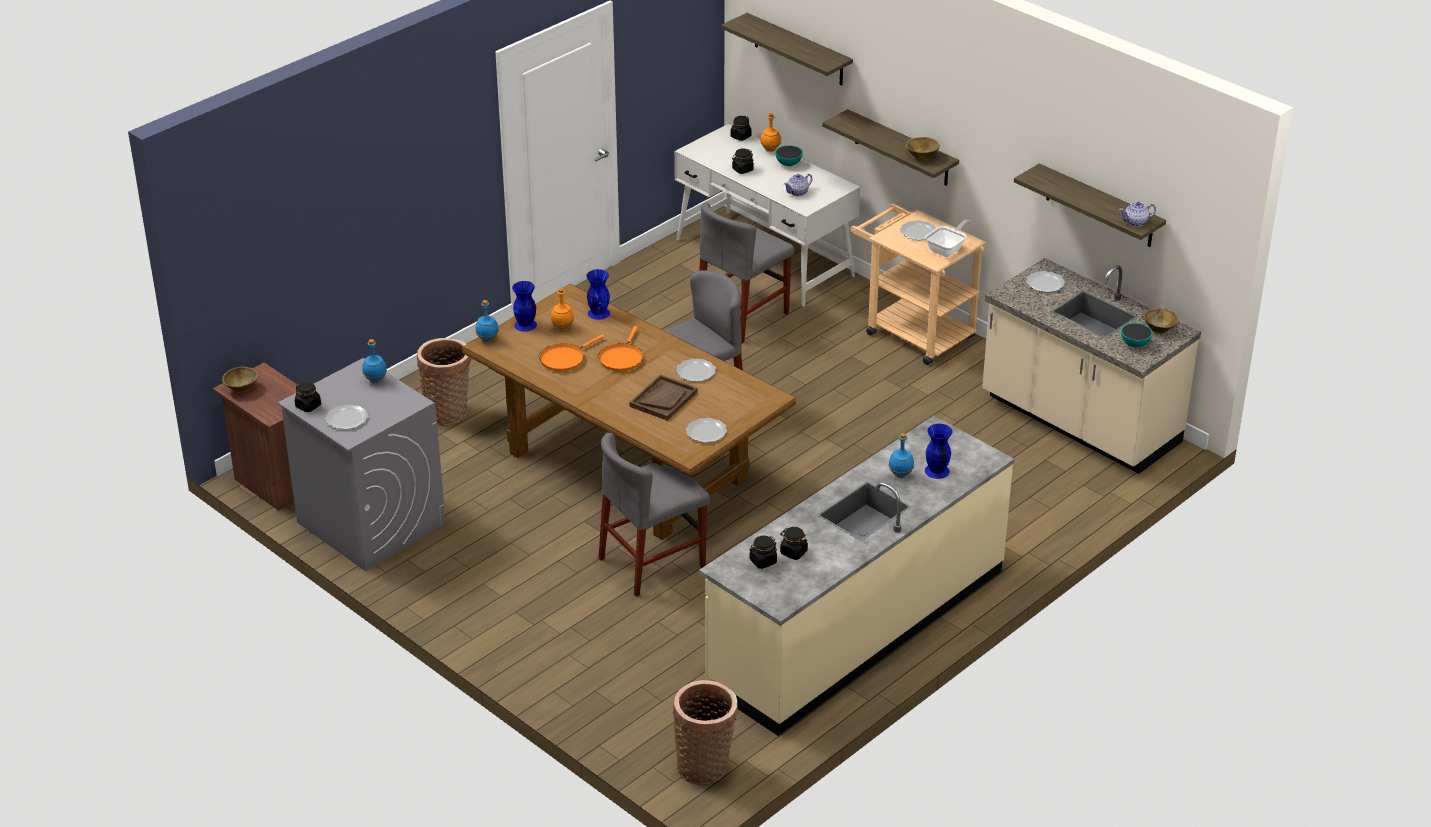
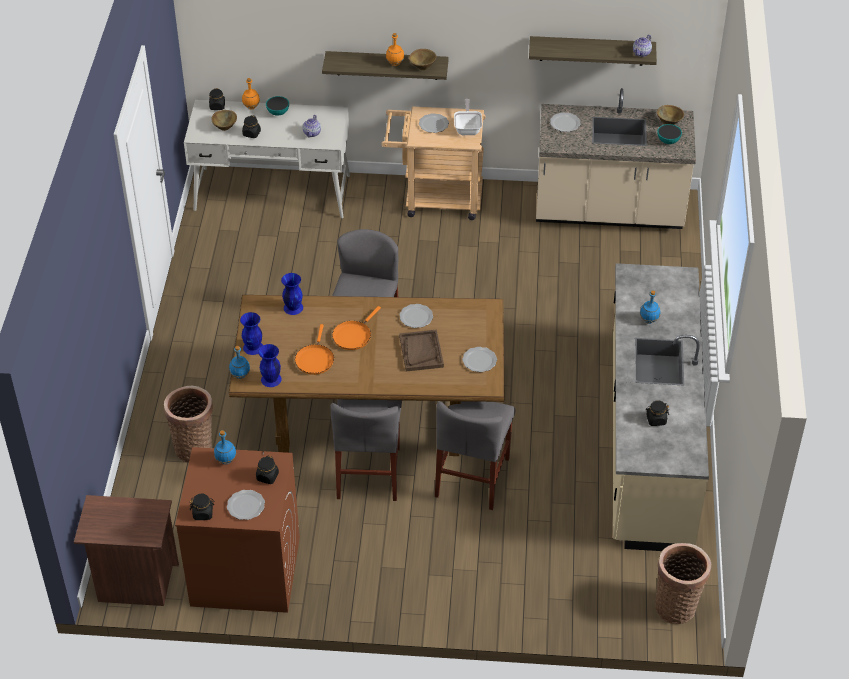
camera: 40 degrees left, 10 degrees up
(241, 389) = (98, 528): brown bowl -> brown bowl (225, 127)
(370, 522) = (244, 571): grey washing machine -> brown washing machine
(563, 327) = (282, 334): orange bottle -> orange bottle (395, 63)
(621, 358) = (353, 335): orange frying pan -> orange frying pan turned 60 degrees clockwise
(742, 316) = (312, 248): grey chair -> grey chair (368, 472)
(763, 561) = (646, 439): black jar -> black jar (267, 477)
(798, 50) = (266, 19): shelf -> none
(936, 471) = (666, 304): blue vase -> blue vase (271, 379)

